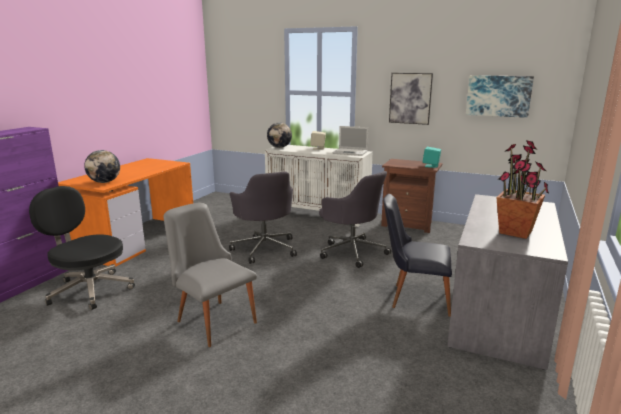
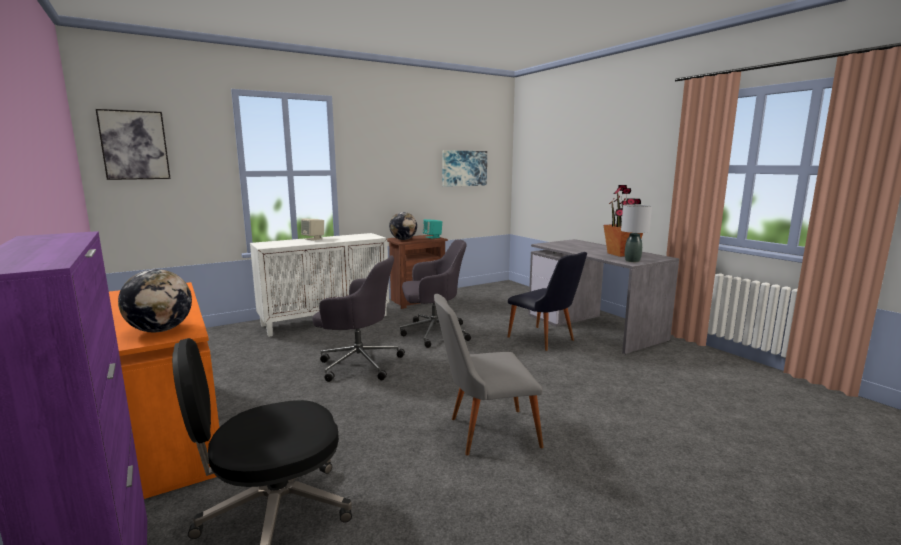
camera: 55 degrees left, 5 degrees down
(279, 147) = (267, 245): globe -> globe (403, 239)
(351, 152) = (359, 236): laptop -> none
(410, 98) = (394, 174): picture -> picture (134, 145)
(414, 297) = (545, 340): black chair -> black chair turned 90 degrees counterclockwise
(487, 241) = (632, 261): none -> grey table lamp

